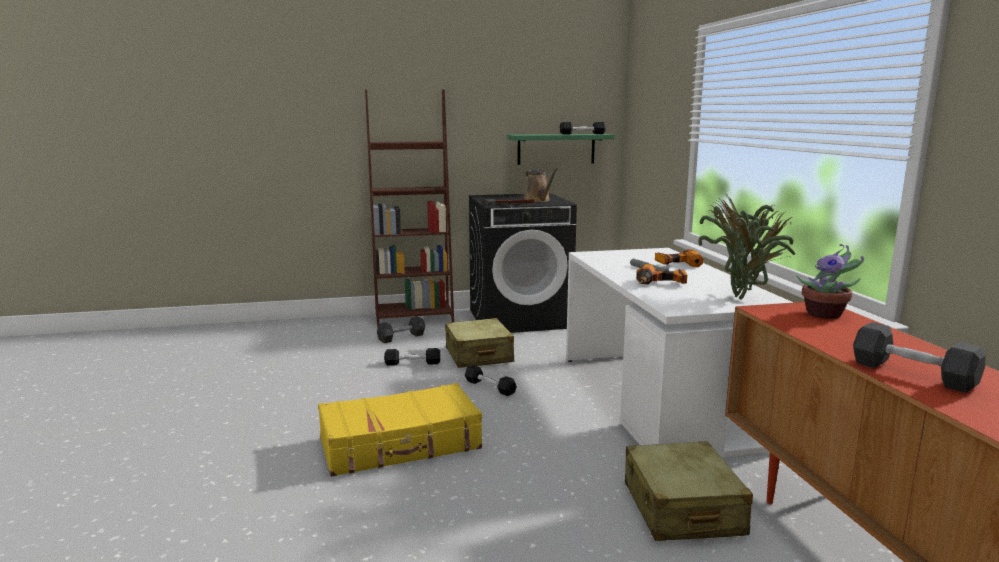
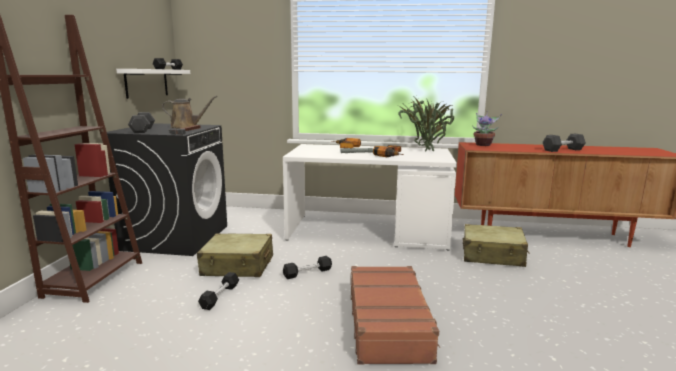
camera: 70 degrees left, 0 degrees up
(401, 337) = (141, 293): grey dumbbell -> grey dumbbell (143, 130)
(401, 444) = (388, 324): yellow suitcase -> brown suitcase
(556, 149) = (147, 83): green shelf -> white shelf

